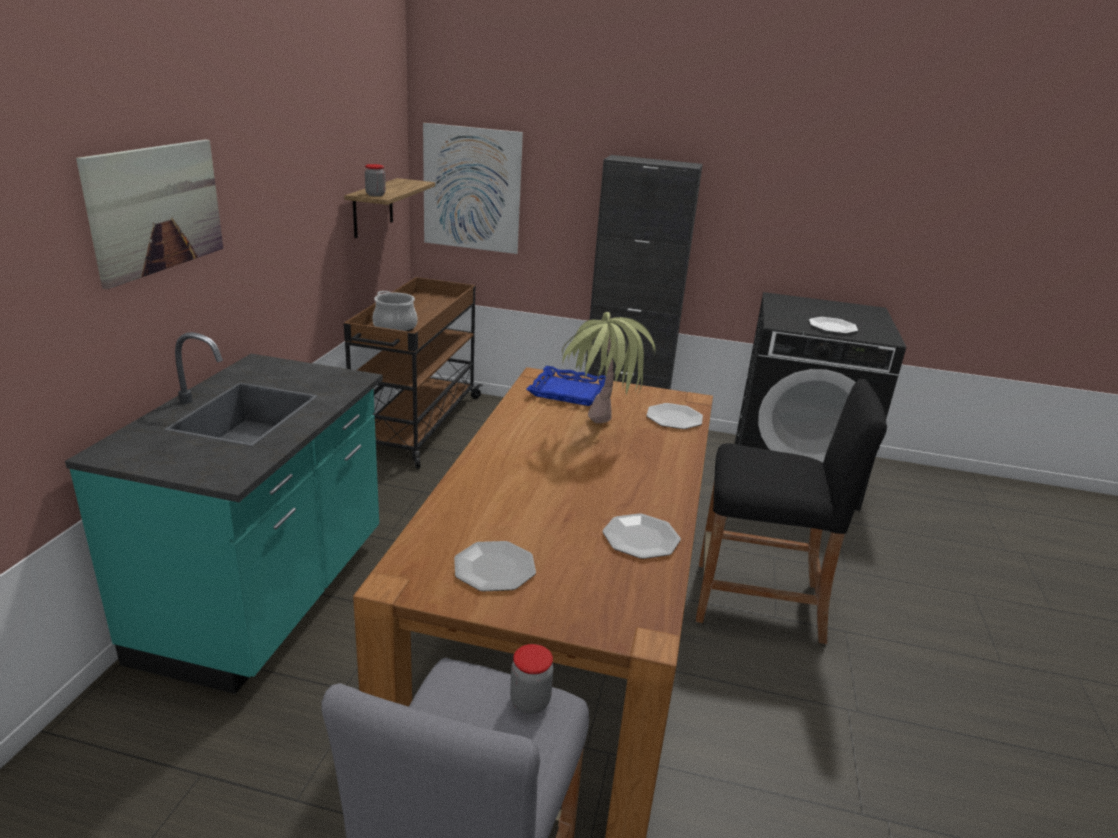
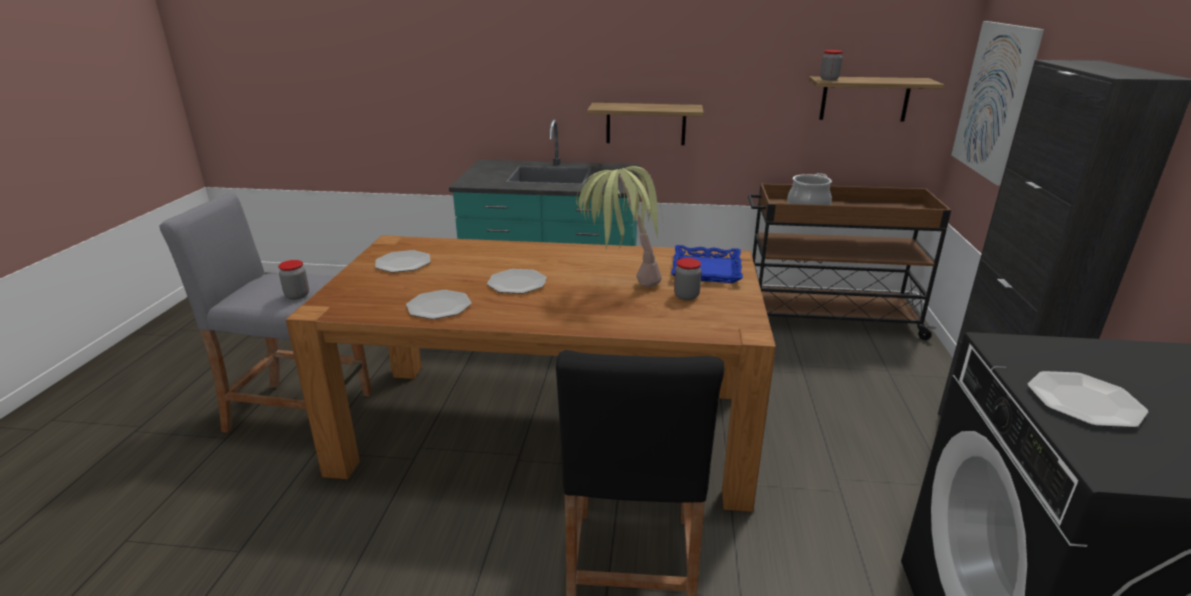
camera: 85 degrees right, 0 degrees up
(156, 208) = (572, 44): picture -> none
(245, 297) = (646, 124): none -> shelf
(624, 409) = (686, 296): none -> jar
(674, 418) = (684, 321): plate -> plate (517, 283)

